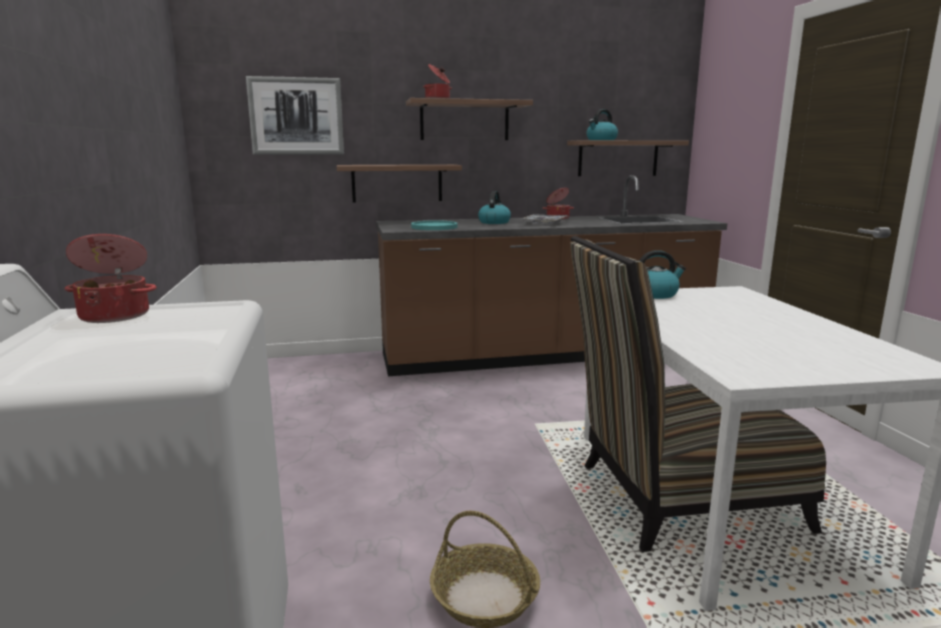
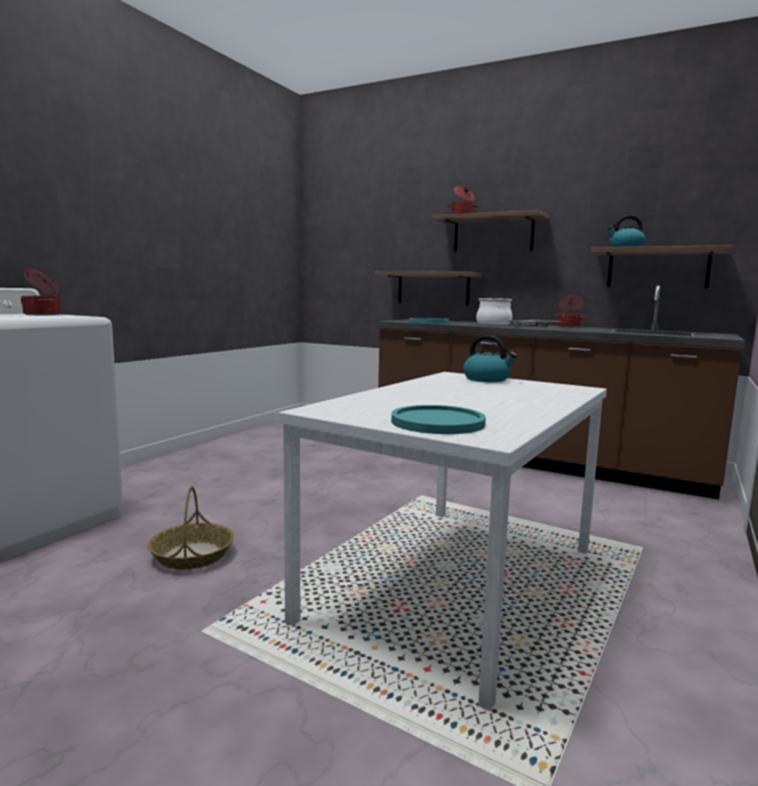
camera: 40 degrees right, 5 degrees down
(296, 116) = (365, 235): picture -> none
(494, 222) = (493, 324): kettle -> cooking pot
(676, 498) = (422, 569): chair -> none
(842, 359) = (437, 422): none -> turquoise plate

